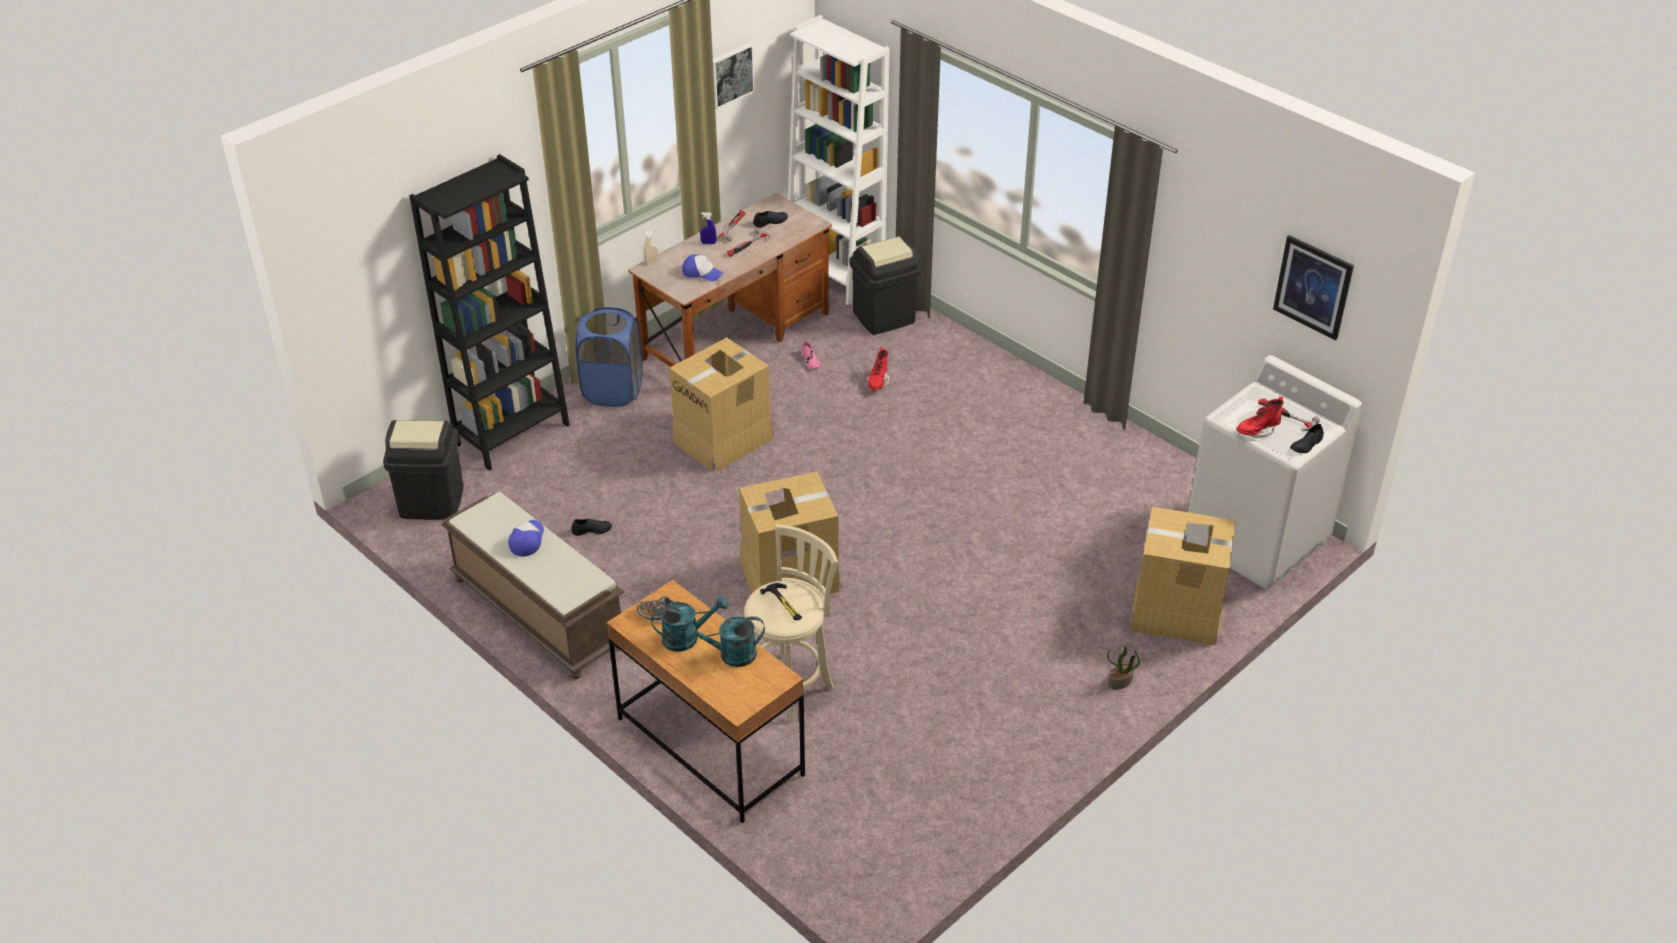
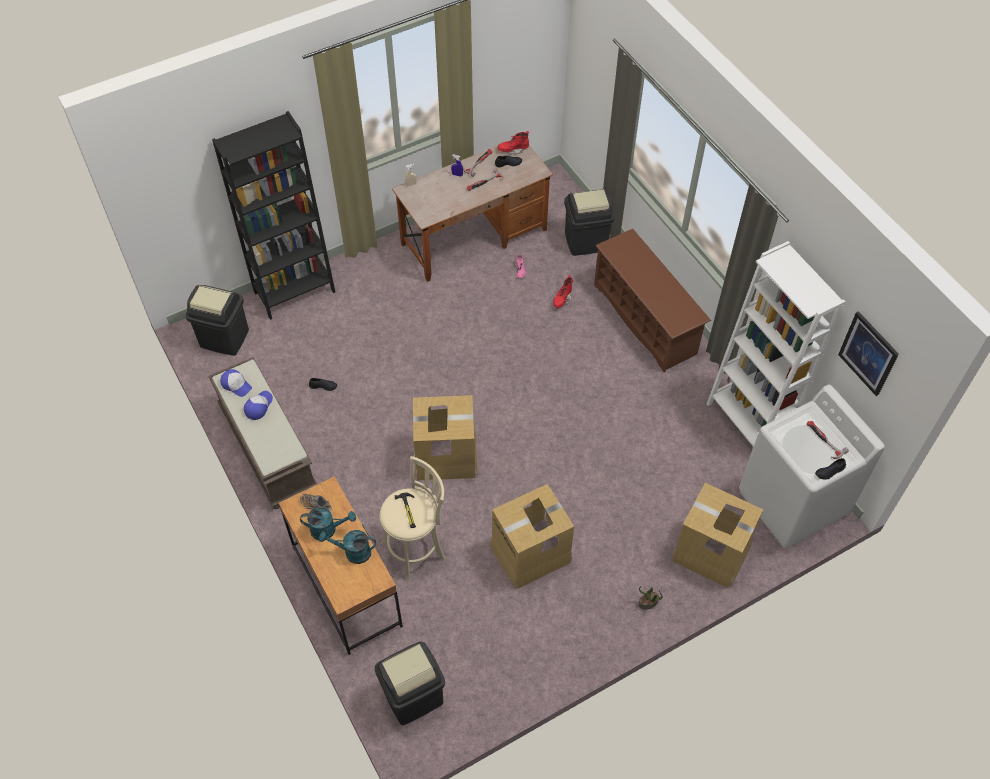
camera: 15 degrees right, 15 degrees up
(613, 391) = (374, 268): blue laundry basket -> none
(702, 273) = (443, 202): cap -> cap (236, 385)
(723, 439) = (437, 327): cardboard box -> cardboard box (531, 553)
(730, 74) = (491, 52): picture -> none
(834, 276) = (562, 196): white bookcase -> white bookcase (747, 422)
(850, 850) = (413, 696): none -> black trash can
(992, 385) = (645, 319): none -> brown shoe rack
(1257, 431) = (796, 450): red boot -> red boot (513, 150)

